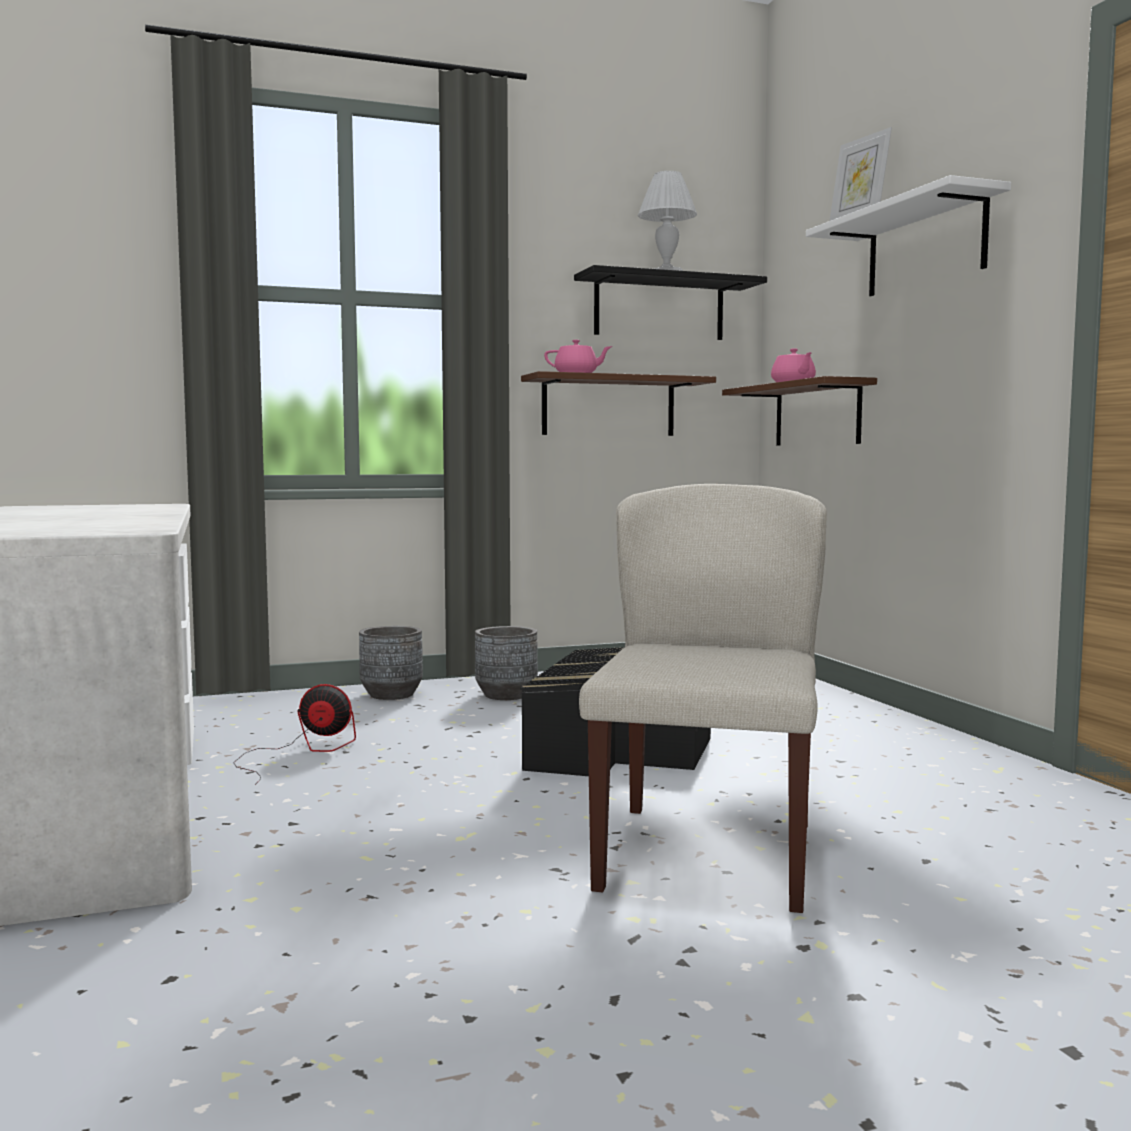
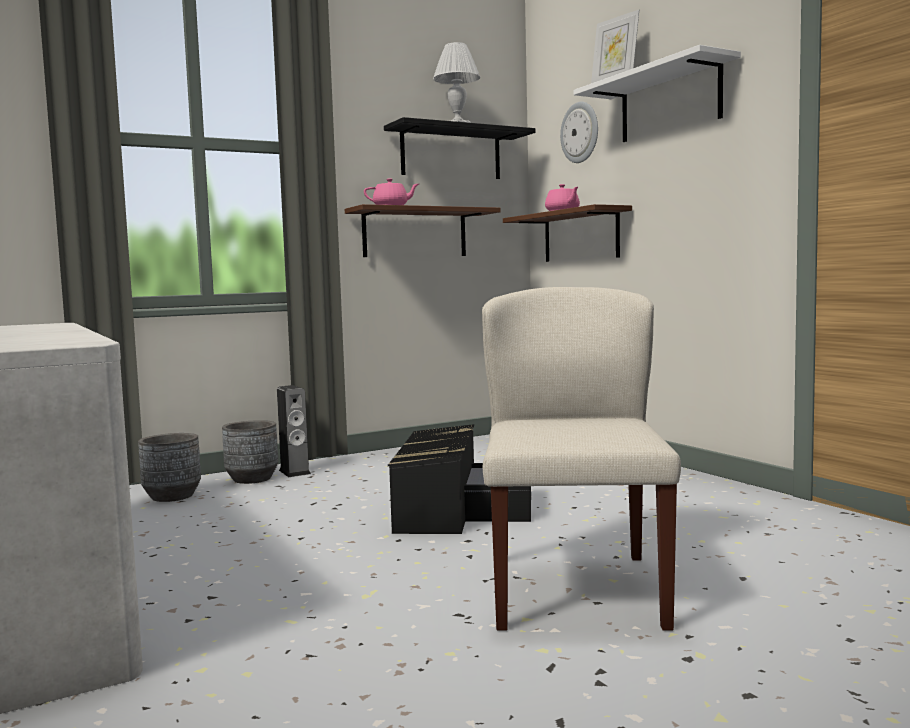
camera: 10 degrees left, 0 degrees up
(301, 752) = (193, 534): fan -> none
(443, 690) = (294, 472): none -> speaker
(506, 695) = (350, 472): grey planter -> grey planter (172, 496)
(821, 283) = (580, 132): none -> wall clock

